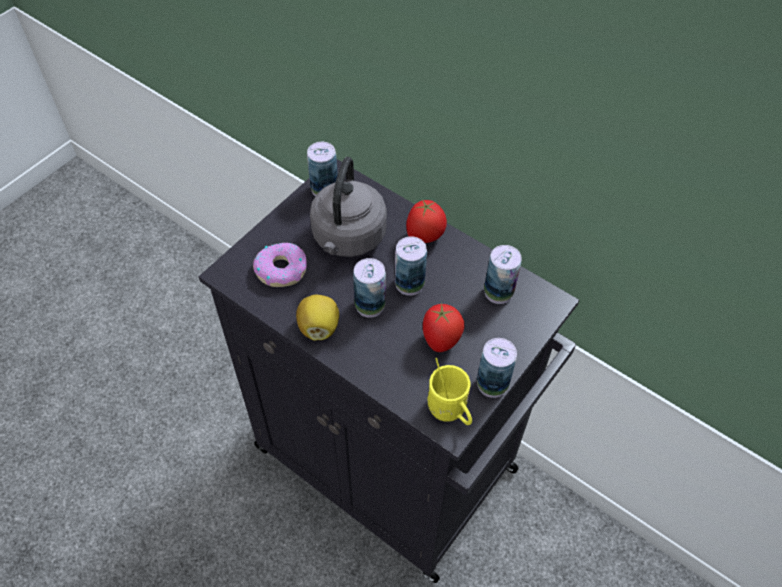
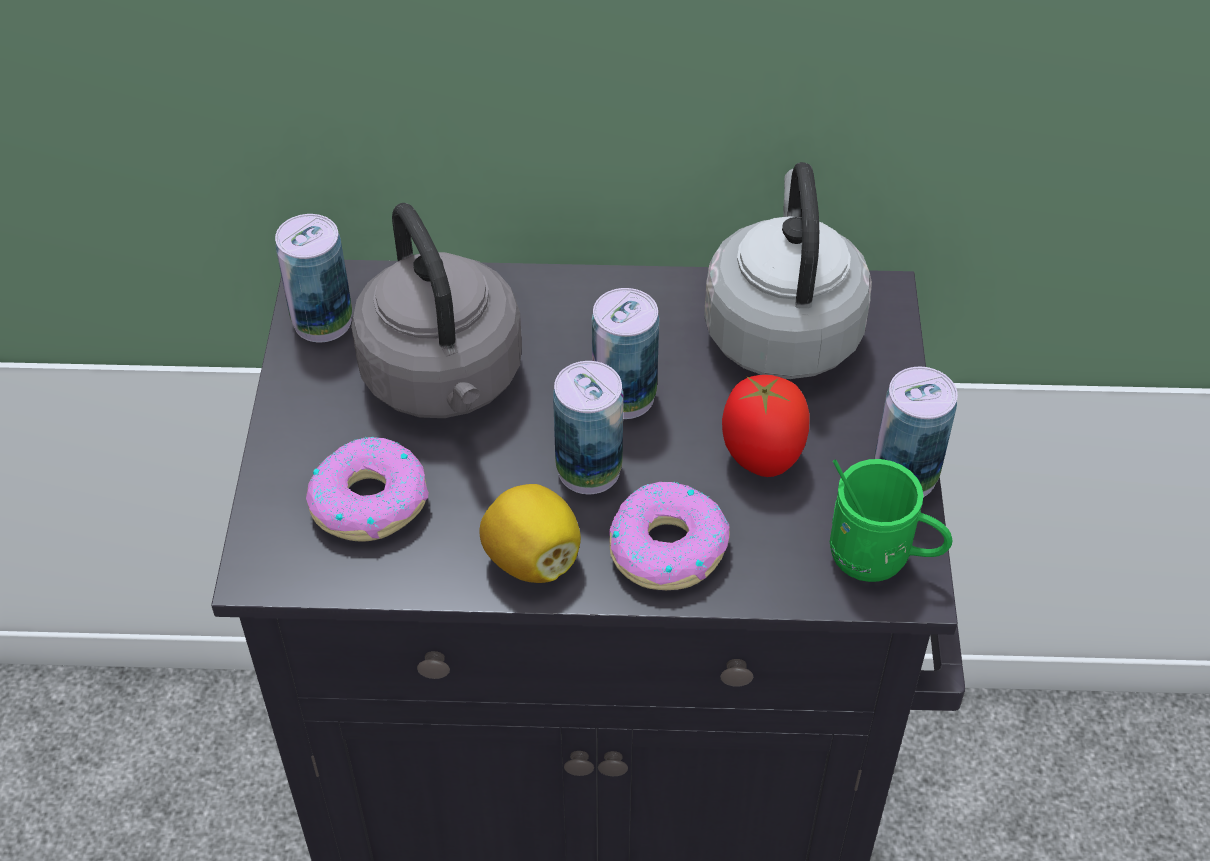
camera: 35 degrees left, 5 degrees down
(371, 354) = (666, 547): none -> donut
(425, 237) = (580, 306): tomato -> none
(450, 412) = (880, 560): yellow mug -> green mug
(498, 292) = (782, 328): can -> grey kettle

